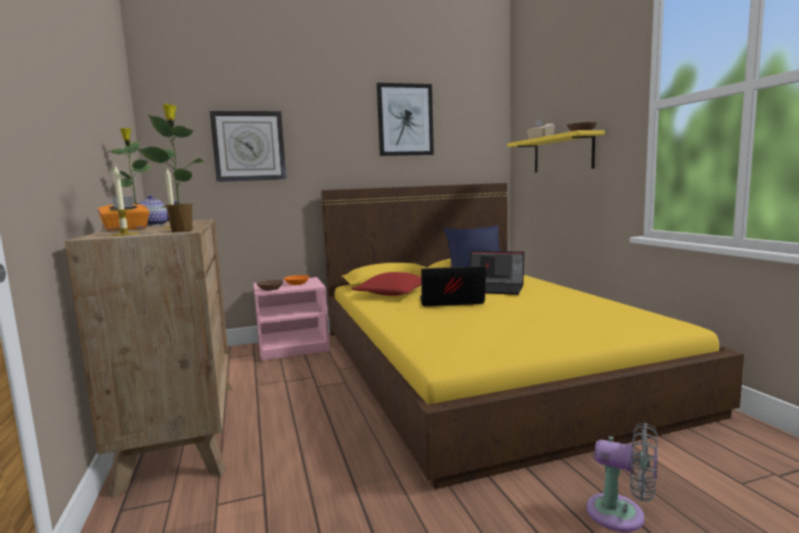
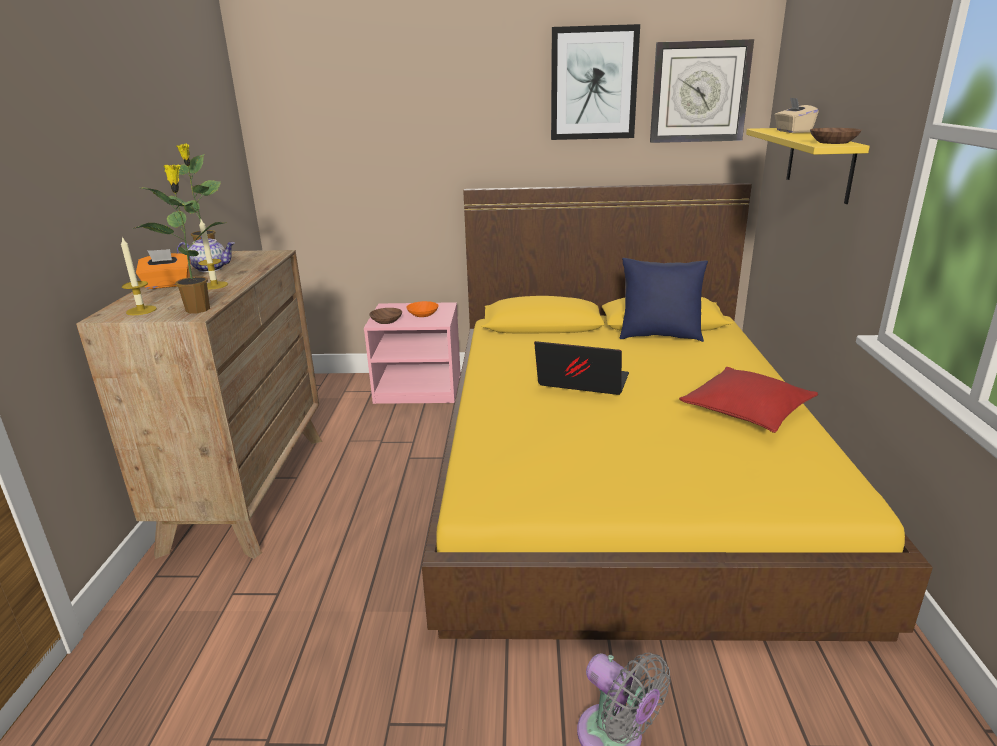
camera: 20 degrees right, 15 degrees up
(249, 146) = (371, 127): wall clock -> wall clock (699, 92)
(393, 293) = (528, 350): red pillow -> red pillow (746, 410)
(494, 289) = (666, 363): laptop -> none

